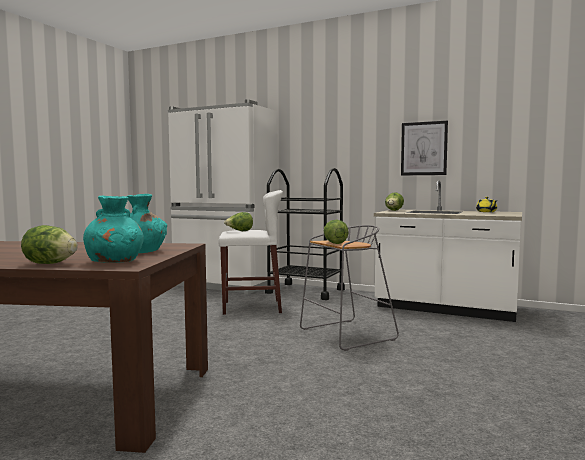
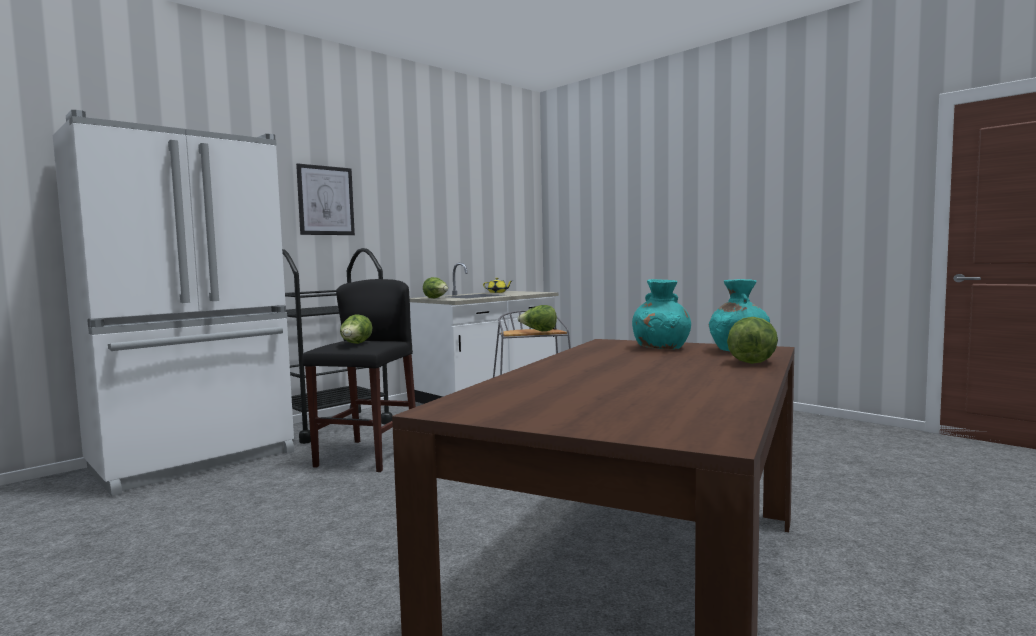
camera: 70 degrees left, 0 degrees up
(252, 307) = (367, 455): white stool -> black stool
(424, 148) = (429, 227): picture -> picture (325, 200)

